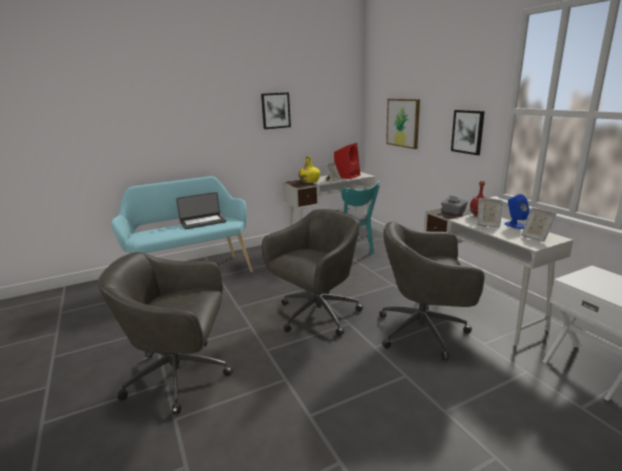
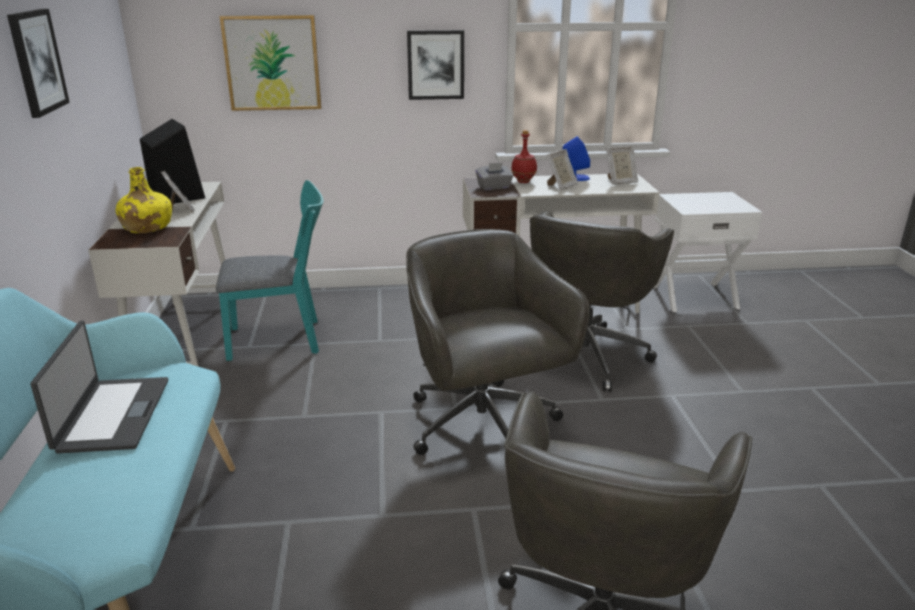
camera: 70 degrees left, 5 degrees up
(347, 176) = (176, 196): red speaker -> black speaker

